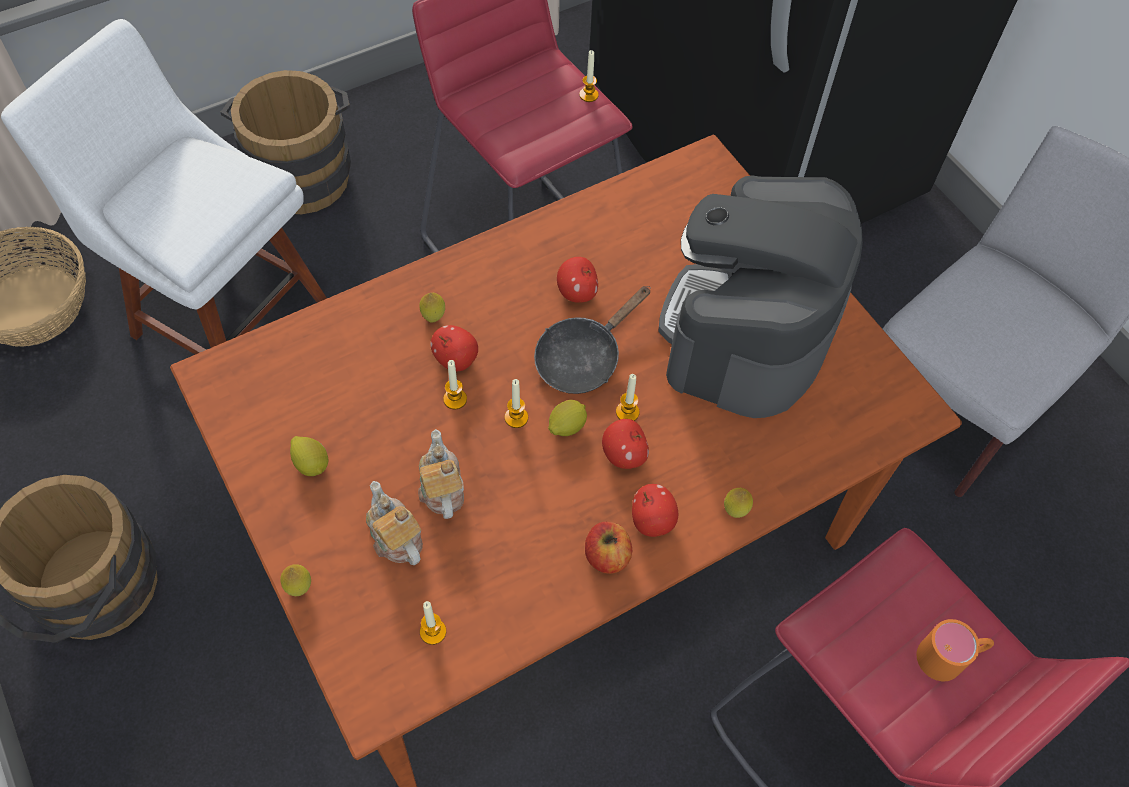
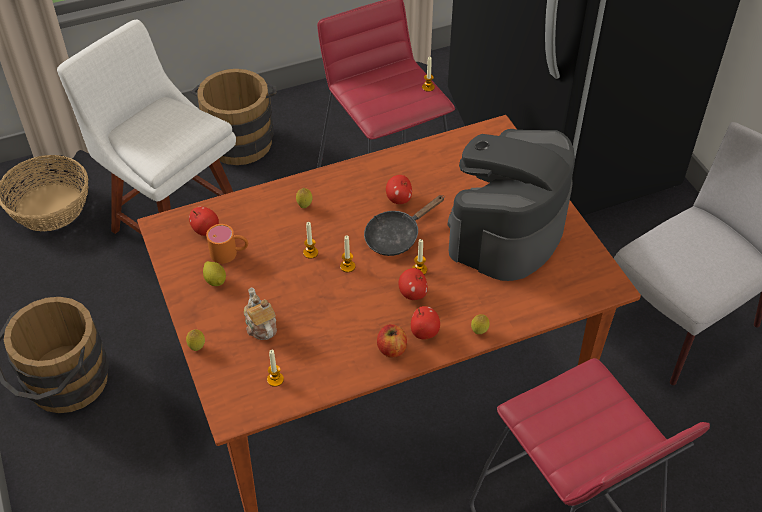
camera: 10 degrees right, 10 degrees down
(441, 488) = (293, 301): teapot -> none
(456, 359) = (315, 230): apple -> apple (205, 230)
(566, 426) = (379, 274): lemon -> none
(950, 657) = (609, 433): orange mug -> orange mug (230, 253)

